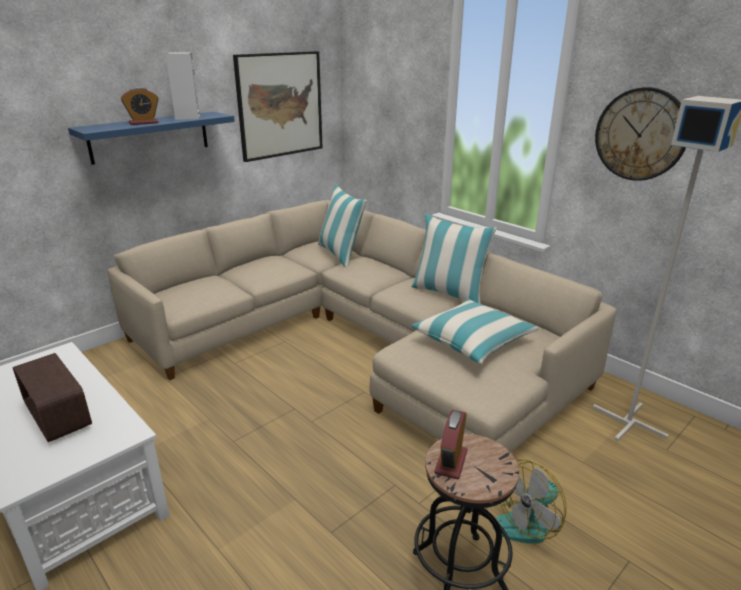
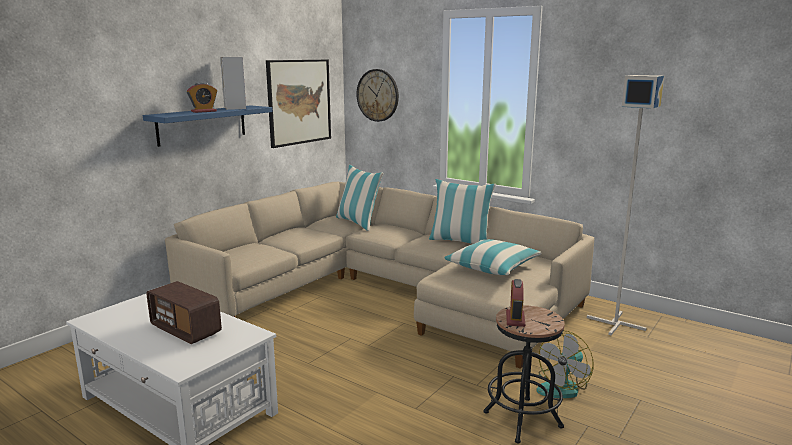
camera: 10 degrees left, 10 degrees down
(640, 134) = (594, 107): wall clock -> wall clock (377, 95)

